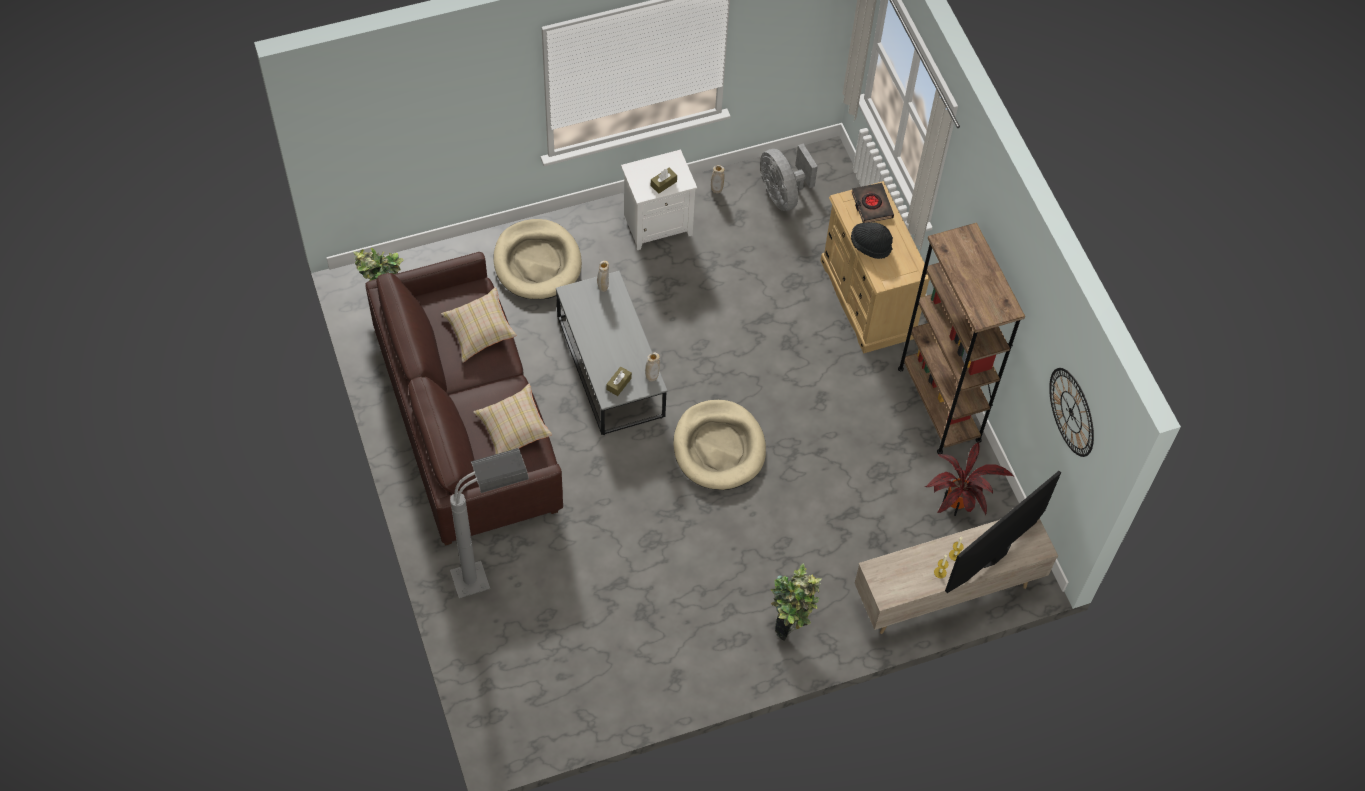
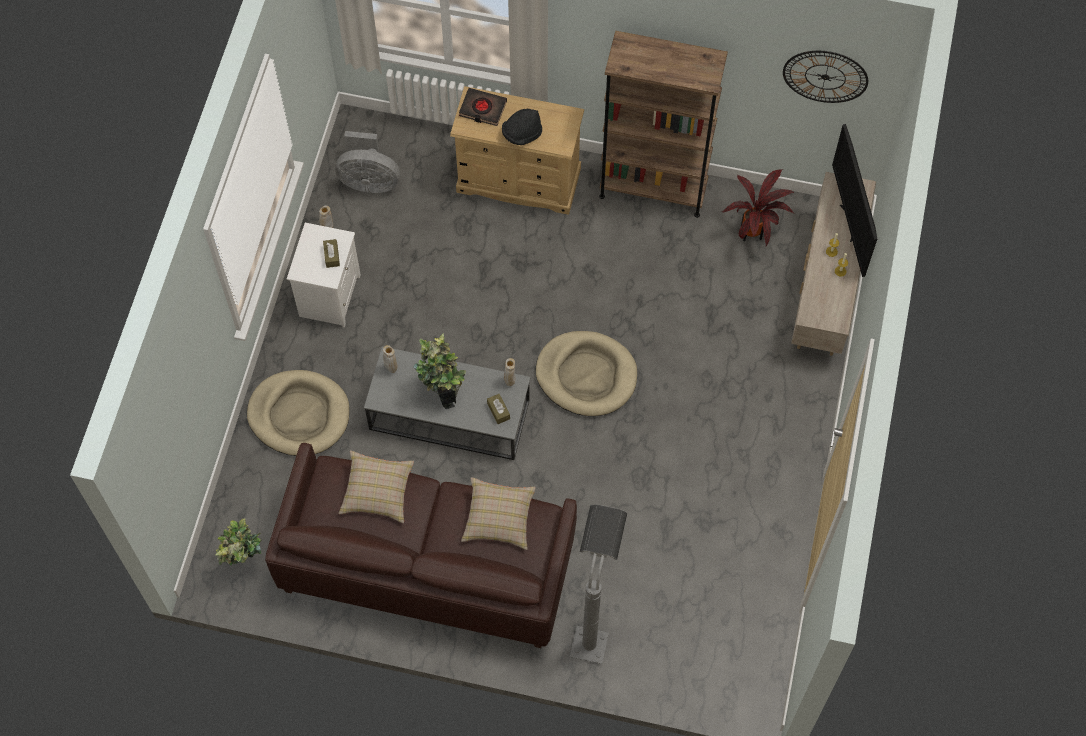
camera: 55 degrees left, 5 degrees up
(790, 623) = (782, 415): potted plant -> potted plant (442, 392)

